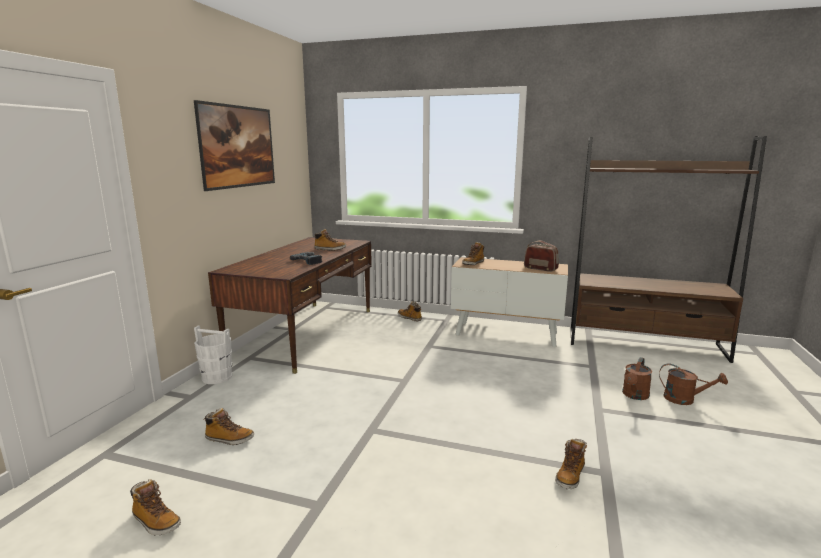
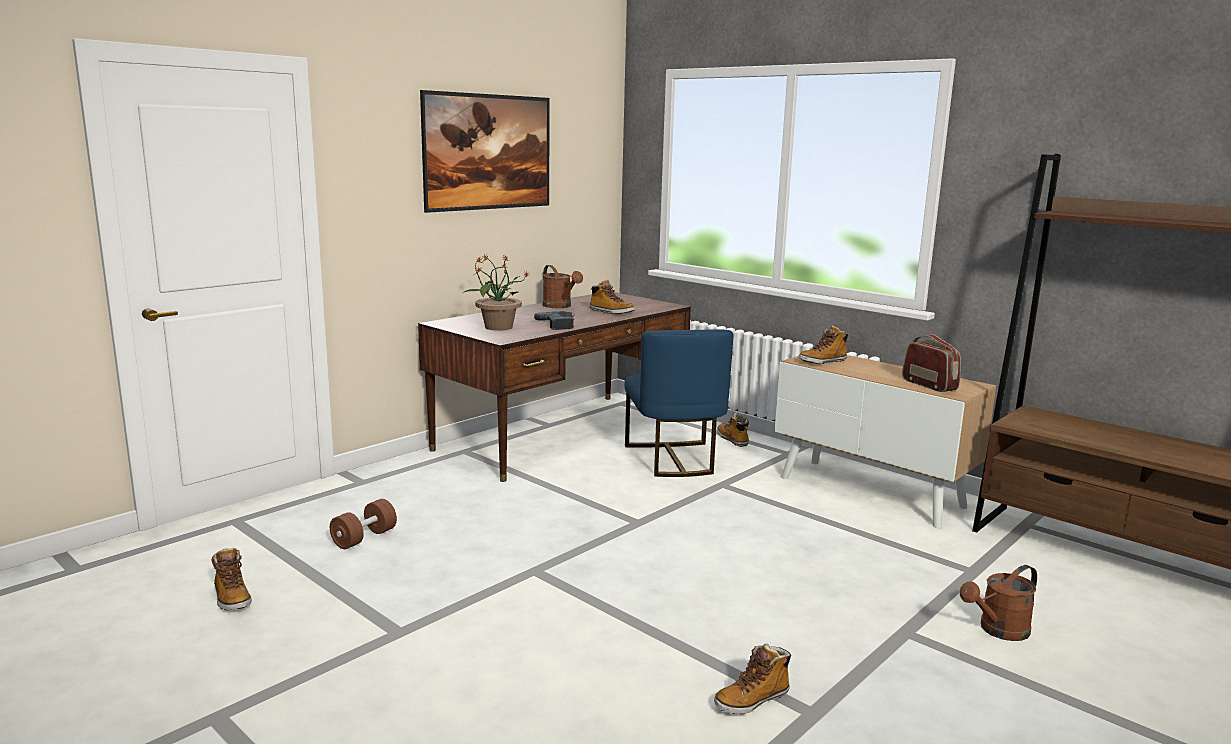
camera: 25 degrees right, 0 degrees up
(217, 377) = (407, 466): white bucket -> none
(229, 439) = (364, 538): boot -> brown dumbbell
(270, 268) = (497, 327): none -> potted plant
(388, 336) = (673, 459): none -> blue chair
(684, 399) = (1093, 661): brown watering can -> brown watering can (560, 306)

